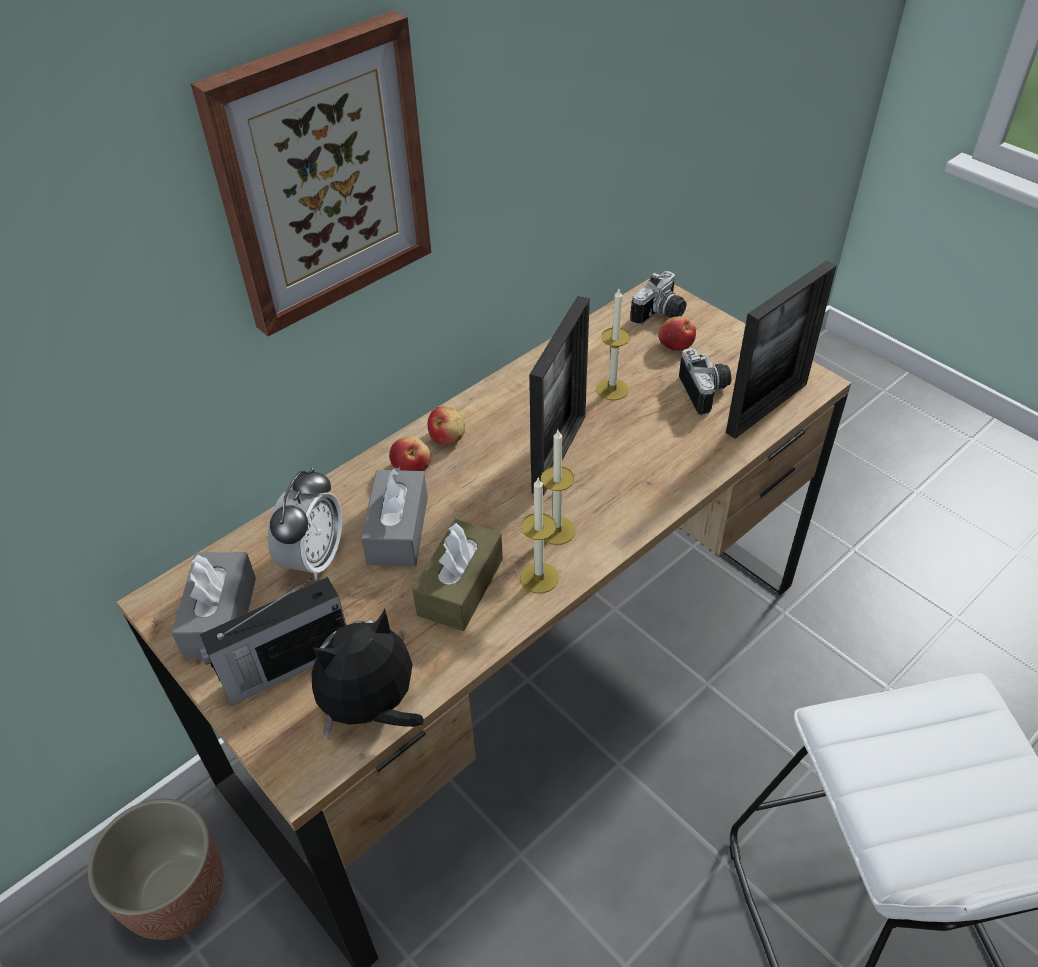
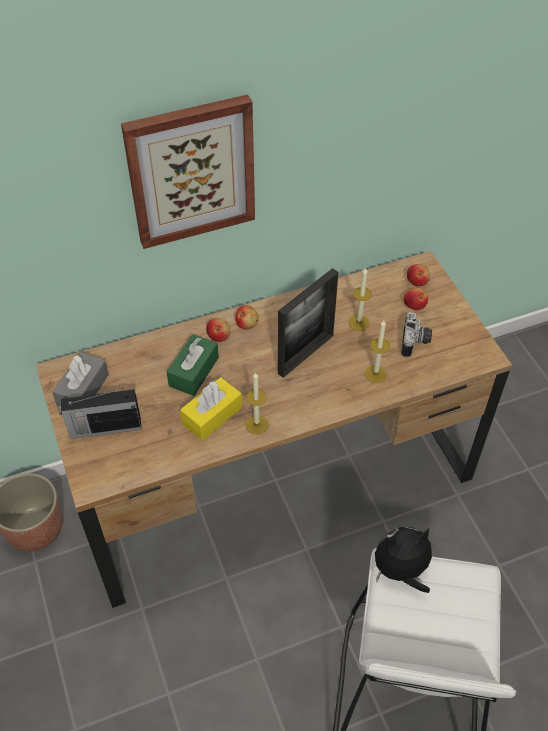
camera: 20 degrees right, 5 degrees up
(314, 559) = (142, 373): alarm clock -> none
(372, 708) = (137, 465): plush toy -> plush toy (401, 571)
(398, 530) = (194, 371): grey tissue box -> green tissue box
(460, 587) = (212, 415): brown tissue box -> yellow tissue box
(556, 530) = (280, 400): candle -> candle (375, 374)
(661, 315) = (417, 281): camera -> apple
(767, 408) = (447, 364): picture frame -> none

